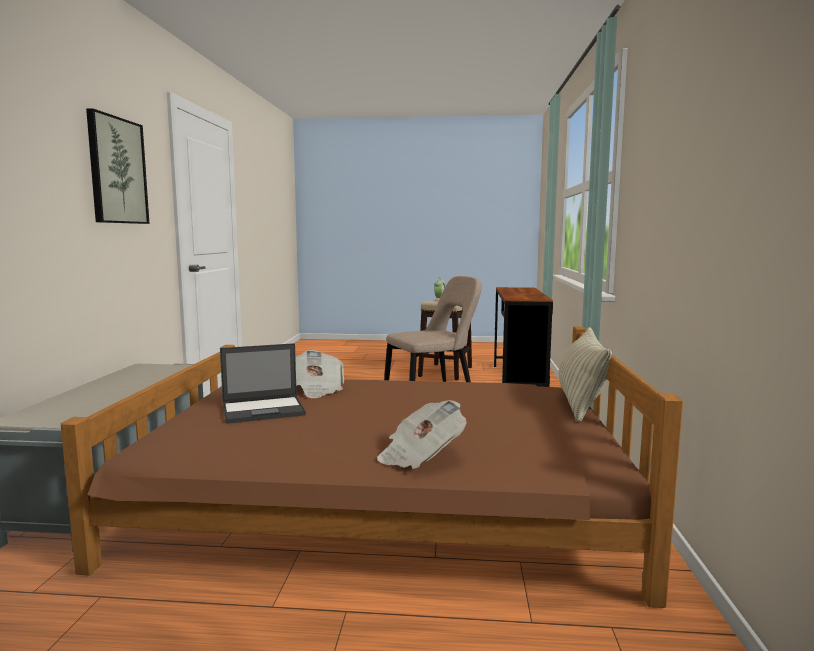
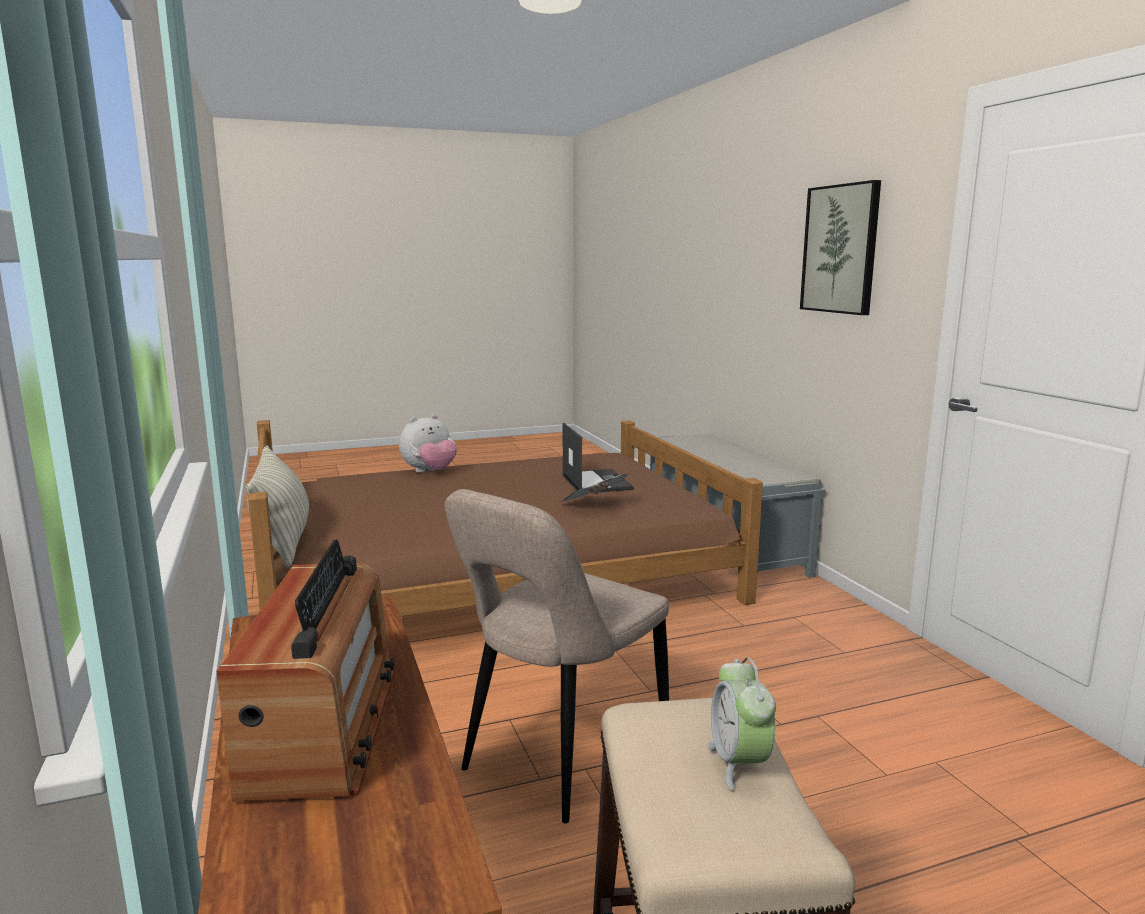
camera: 155 degrees right, 5 degrees up
(264, 410) = (595, 482): laptop -> laptop turned 120 degrees clockwise
(420, 456) = (429, 472): newspaper -> plush toy
(522, 292) = (324, 725): none -> radio

